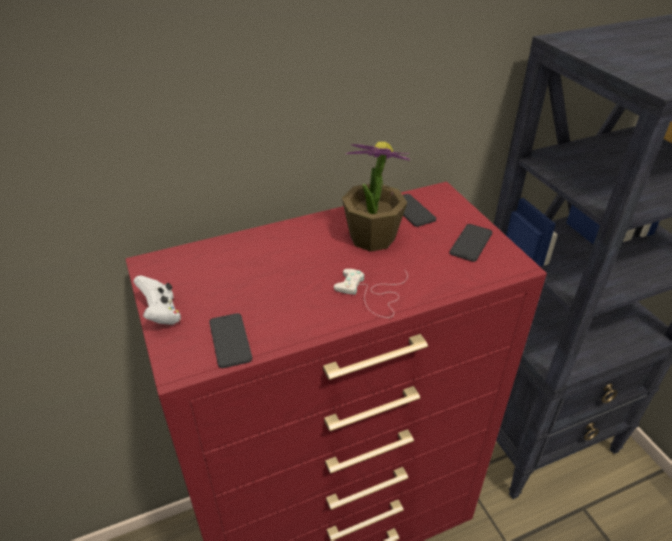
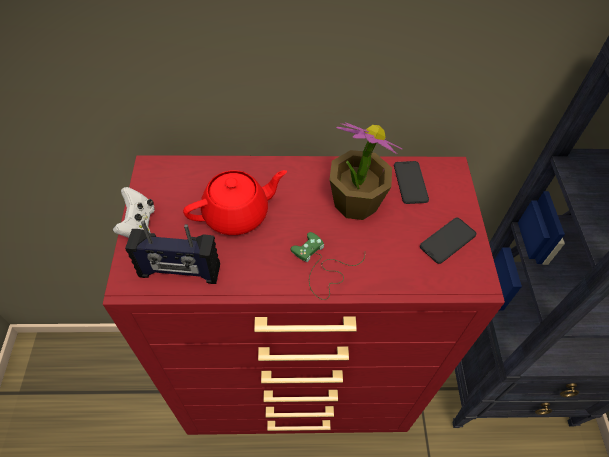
camera: 20 degrees right, 15 degrees up
(230, 340) = (179, 272): phone -> radio
(263, 277) = (237, 214): none -> red teapot
(372, 294) = (323, 267): white game controller -> green game controller

